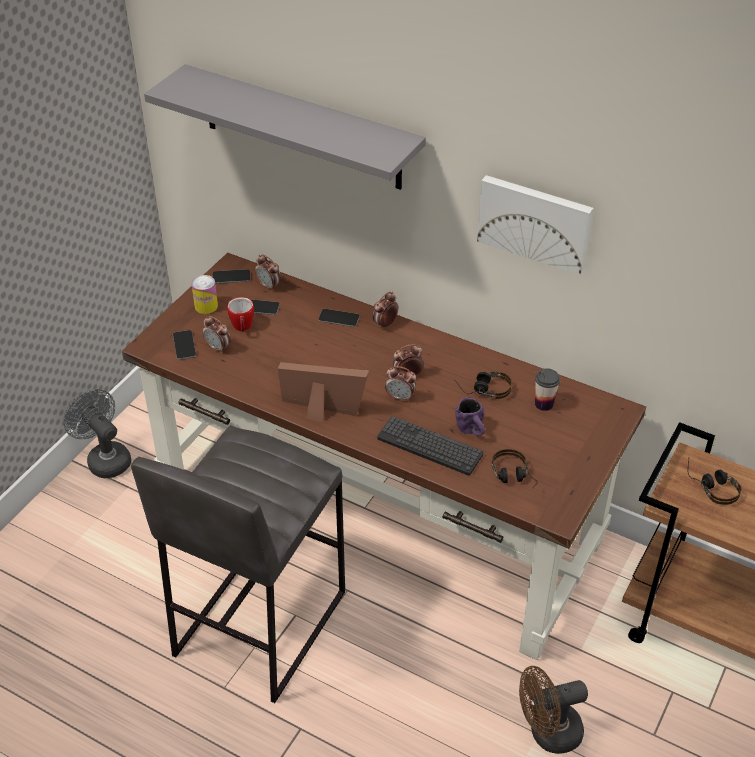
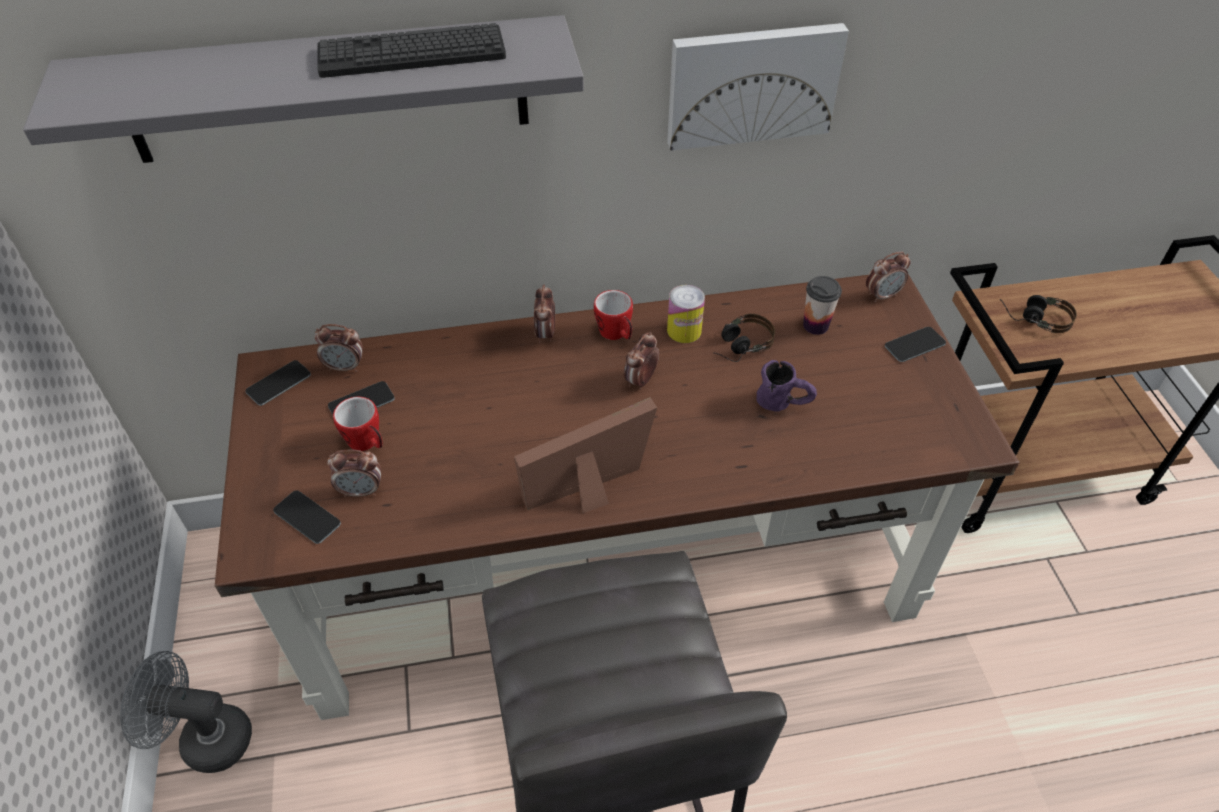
camera: 40 degrees left, 5 degrees up
(206, 306) = (283, 443): can -> can (684, 330)
(339, 318) = (481, 358): phone -> phone (915, 345)
(400, 397) = (662, 412): alarm clock -> alarm clock (882, 296)
(423, 345) = (616, 334): none -> mug
(429, 446) = (762, 452): keyboard -> keyboard (412, 53)
(513, 478) = (888, 430): headphones -> none
(547, 733) = (1003, 689): brown fan -> none

